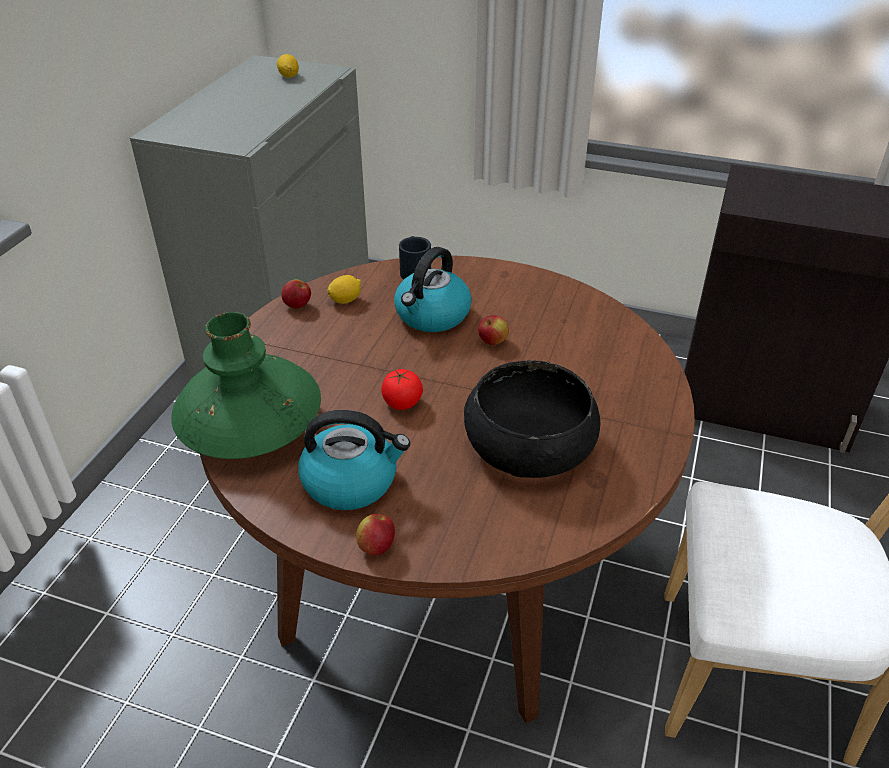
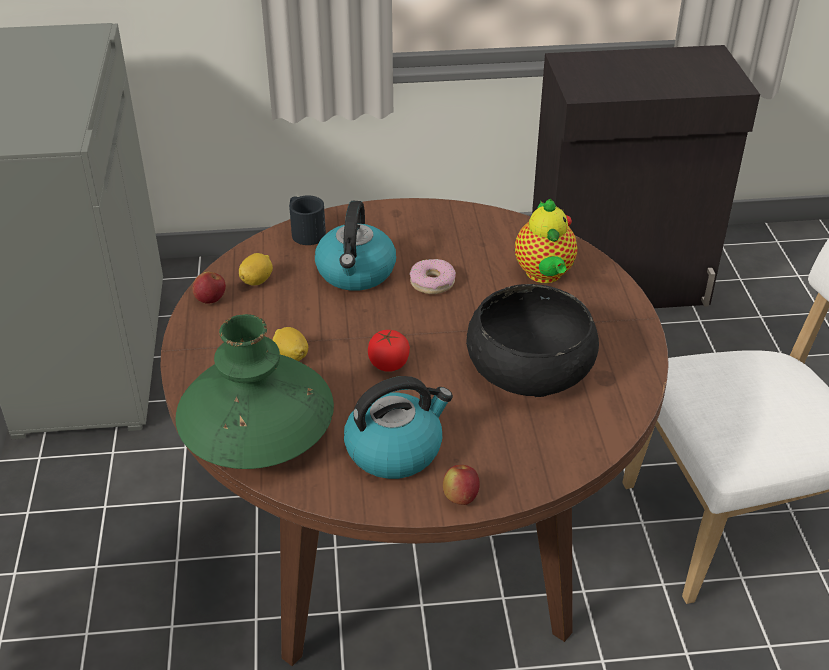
camera: 25 degrees left, 0 degrees up
(289, 76) = (48, 47): lemon -> lemon (291, 356)
(493, 342) = (432, 282): apple -> donut
(603, 364) = (544, 275): none -> teapot

